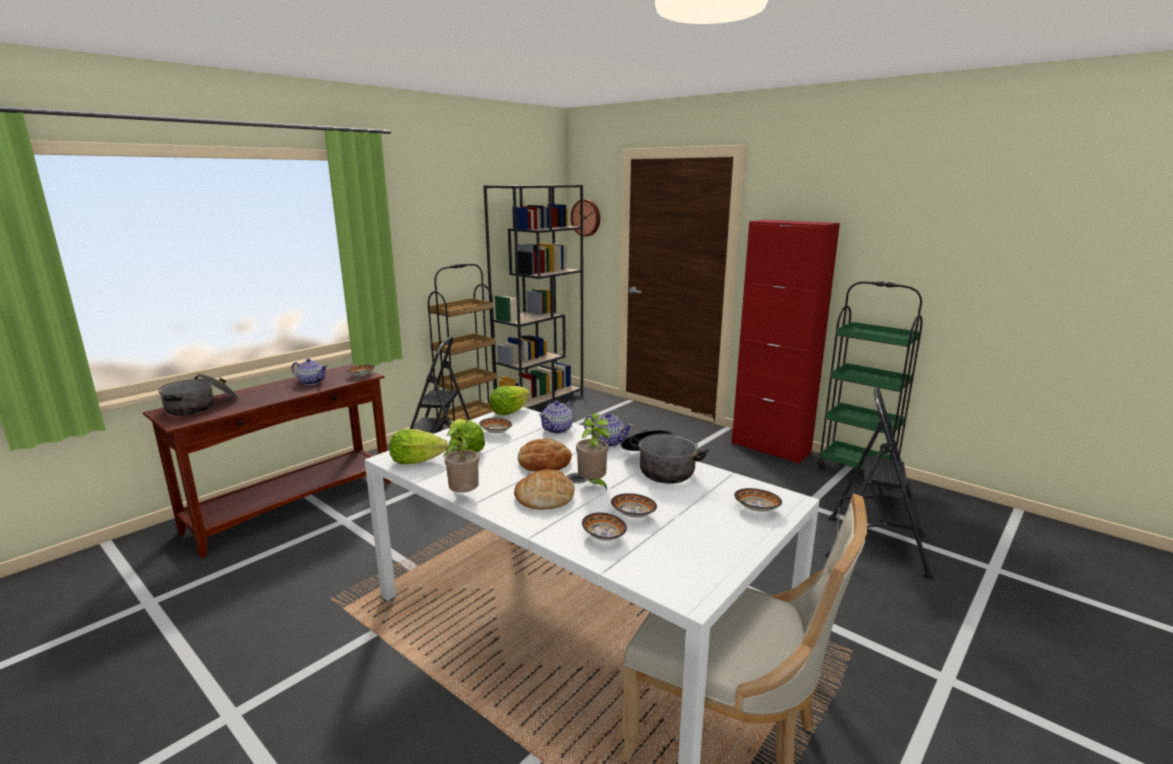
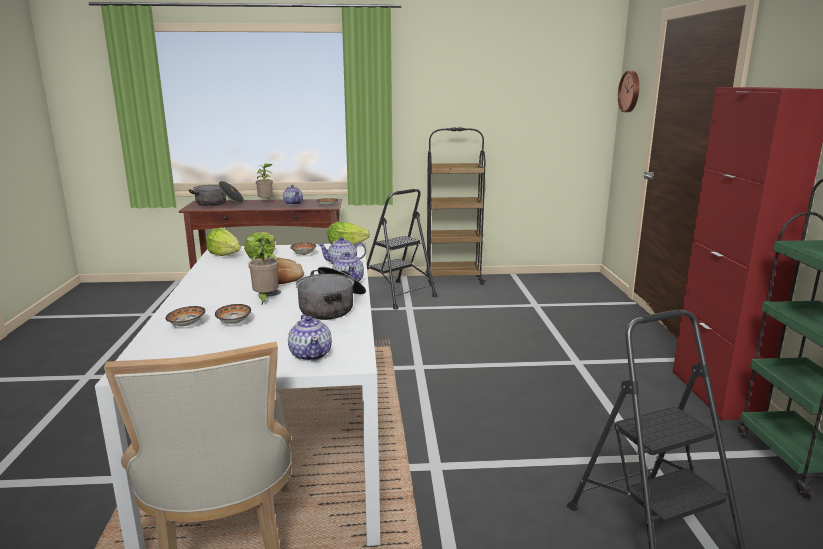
camera: 45 degrees right, 0 degrees up
(463, 496) = (194, 278): potted plant -> potted plant (266, 202)
(540, 401) = (543, 280): bookcase -> none
(544, 496) = (225, 294): bread -> none
(756, 509) = (311, 354): bowl -> teapot

